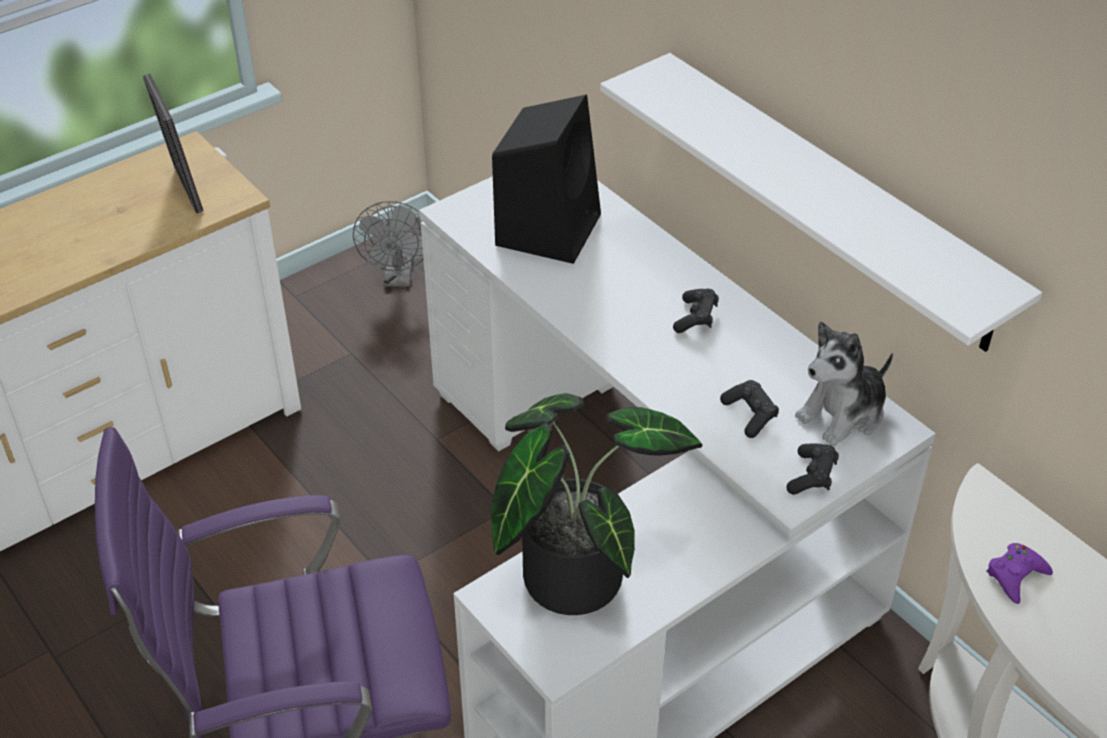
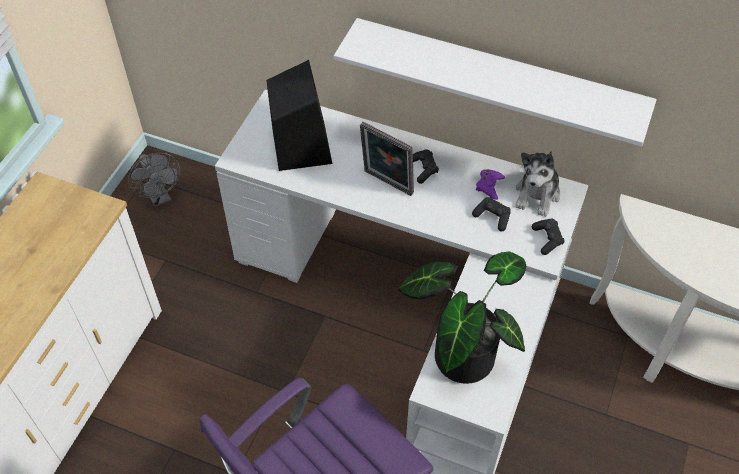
camera: 30 degrees left, 10 degrees up
(183, 190) = (63, 218): picture frame -> picture frame (386, 184)
(1016, 576) = (678, 250): purple game controller -> purple game controller (489, 186)

